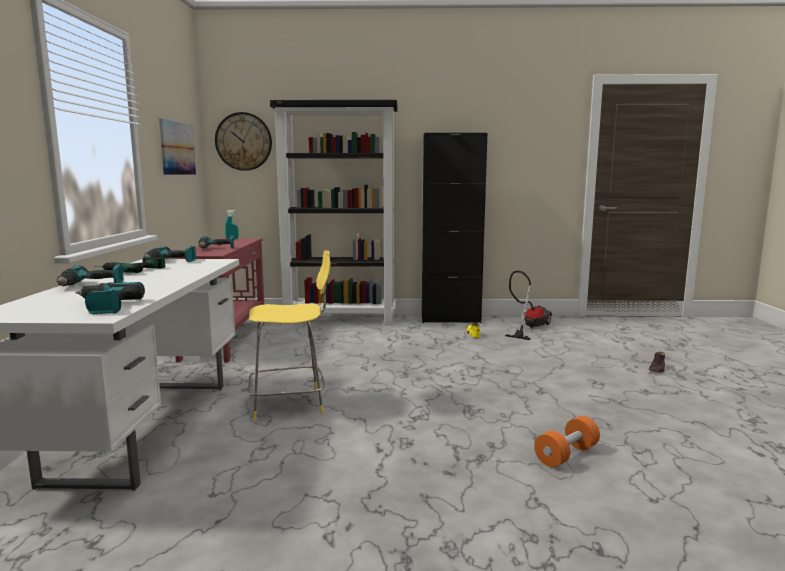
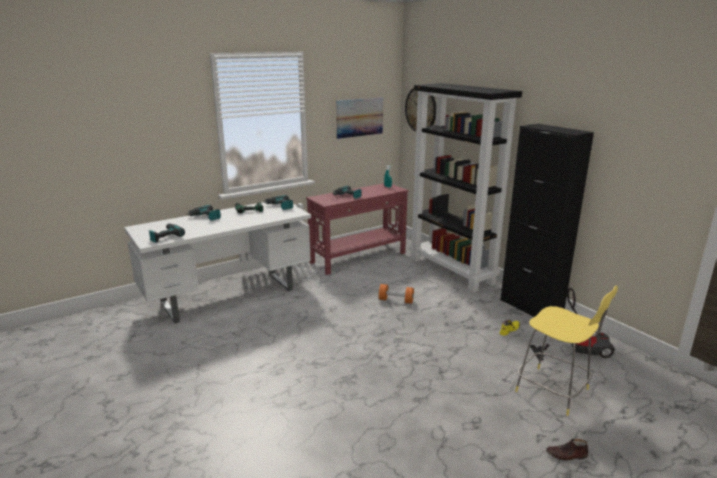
camera: 55 degrees right, 10 degrees up
(291, 403) = (292, 317): yellow stool -> yellow stool (554, 392)
(566, 455) = (314, 439): orange dumbbell -> orange dumbbell (396, 300)

